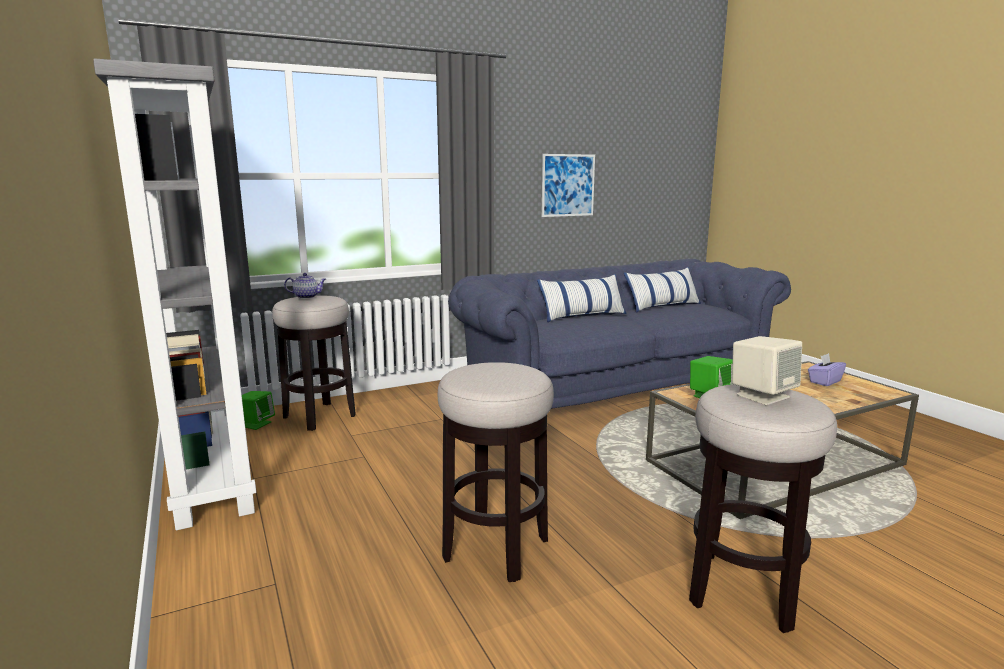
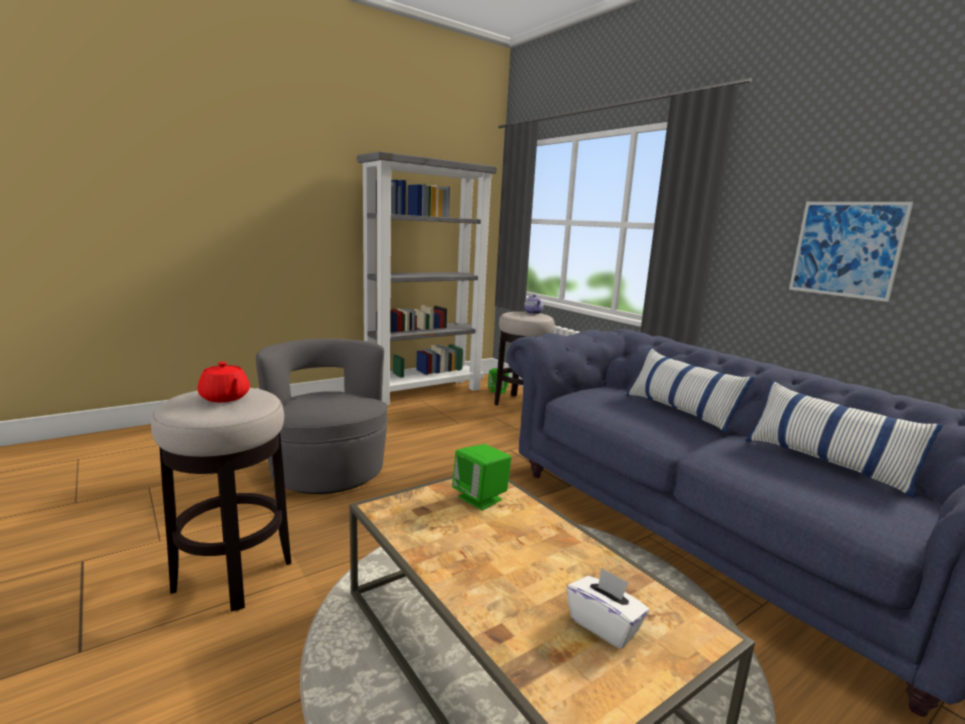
camera: 80 degrees right, 0 degrees up
(495, 549) = (327, 470): stool -> grey armchair
(762, 396) = (225, 398): beige speaker -> red teapot
(824, 381) = (604, 625): purple tissue box -> white tissue box

